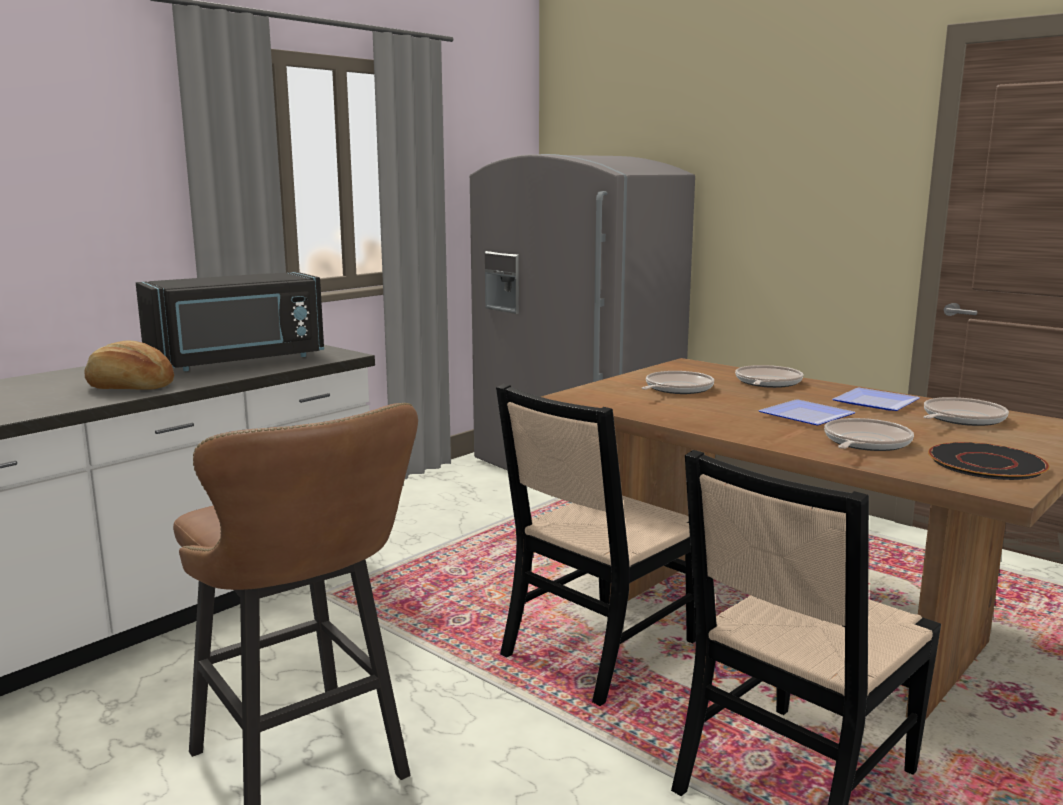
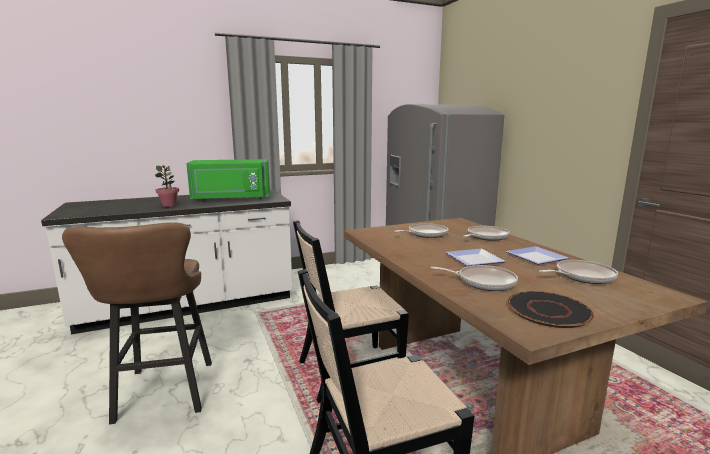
camera: 25 degrees right, 0 degrees up
(130, 387) = (169, 205): bread -> potted plant
(239, 361) = (231, 198): black microwave -> green microwave
(864, 443) = (483, 282): frying pan -> frying pan turned 45 degrees clockwise

